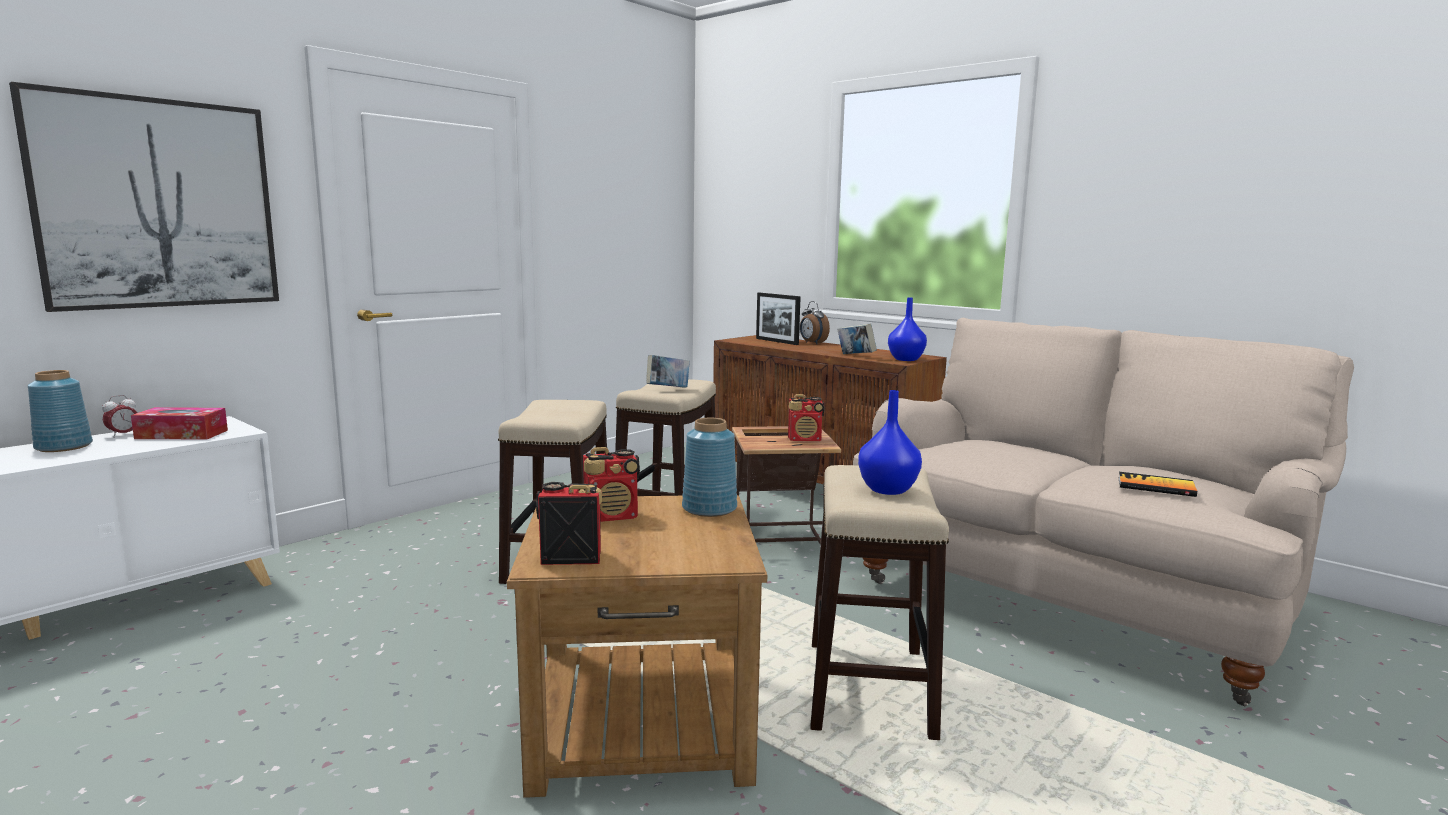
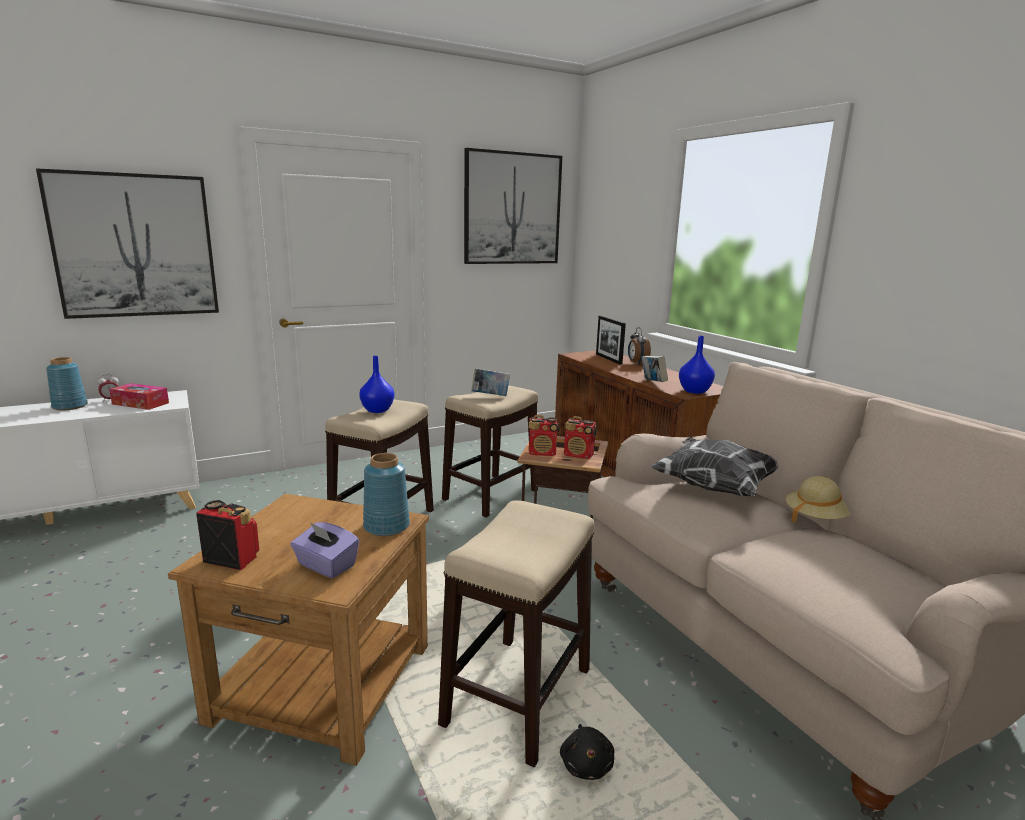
camera: 20 degrees right, 5 degrees up
(612, 517) = (308, 522): radio -> radio (542, 453)
(628, 172) = (512, 209): none -> picture
(692, 547) = (326, 565): none -> purple tissue box
(886, 489) = (526, 537): blue vase -> blue vase (377, 410)
(984, 726) = (586, 764): none -> black plush toy
(986, 441) = (714, 487): none -> pillow
(1094, 454) = (816, 517): none -> beige hat
(1156, 486) = (825, 574): book -> none

